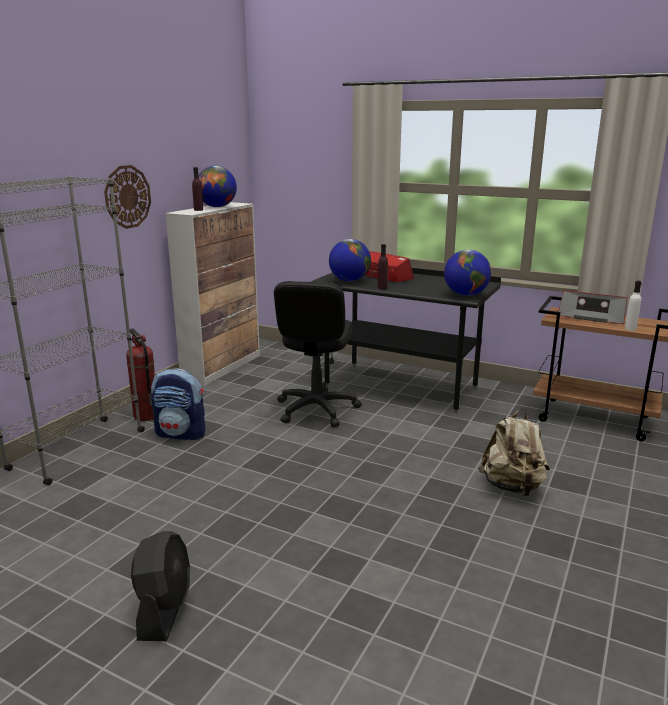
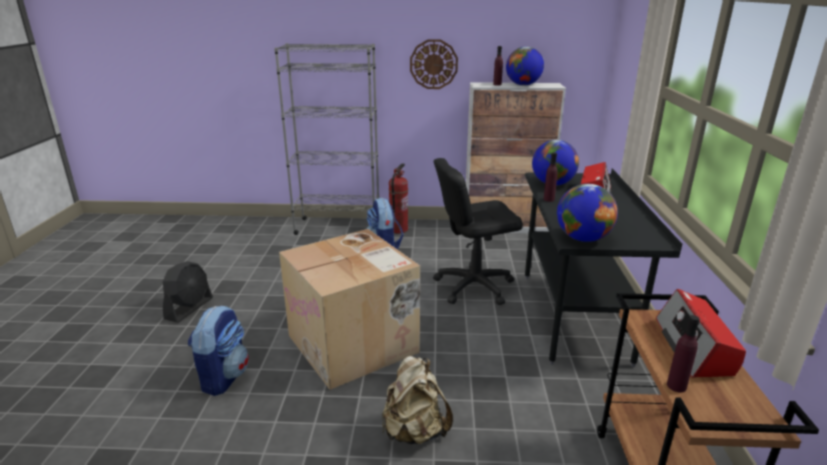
camera: 65 degrees right, 5 degrees up
(164, 610) = (189, 308): black fan -> black fan turned 45 degrees counterclockwise
(365, 490) = (355, 344): none -> cardboard box
(368, 589) = (223, 377): none -> backpack
(630, 329) = (676, 386): white bottle -> purple bottle

